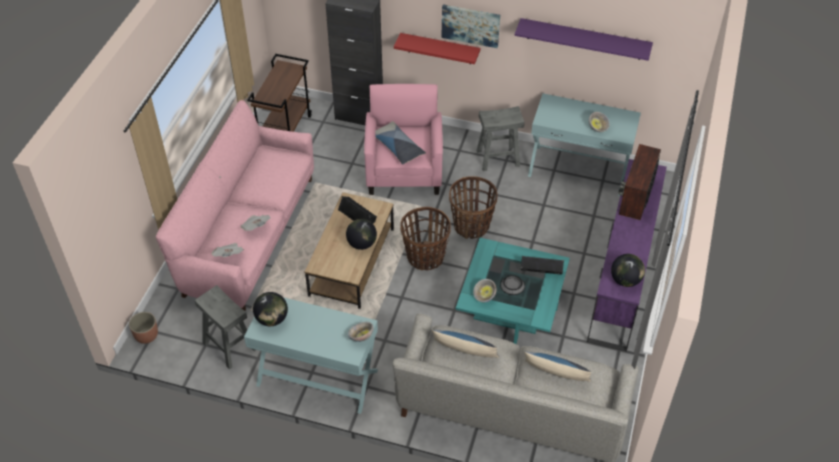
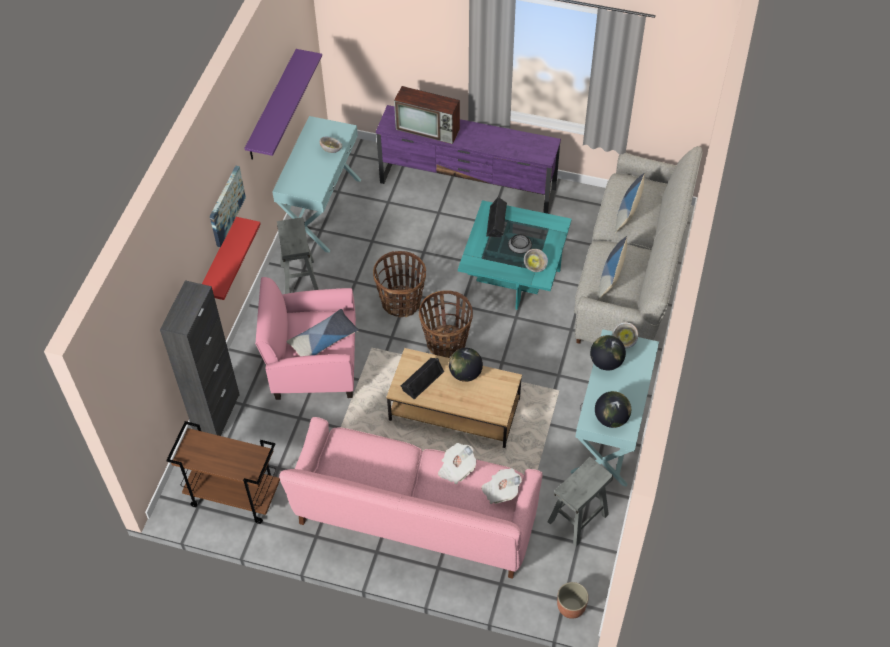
camera: 90 degrees left, 5 degrees up
(625, 280) = (535, 145): globe -> globe (606, 362)

